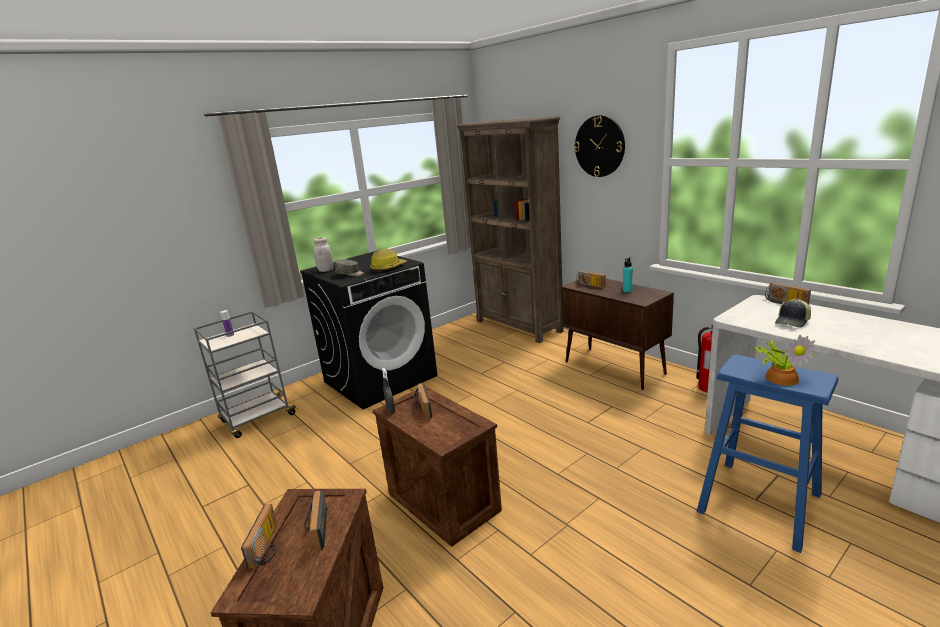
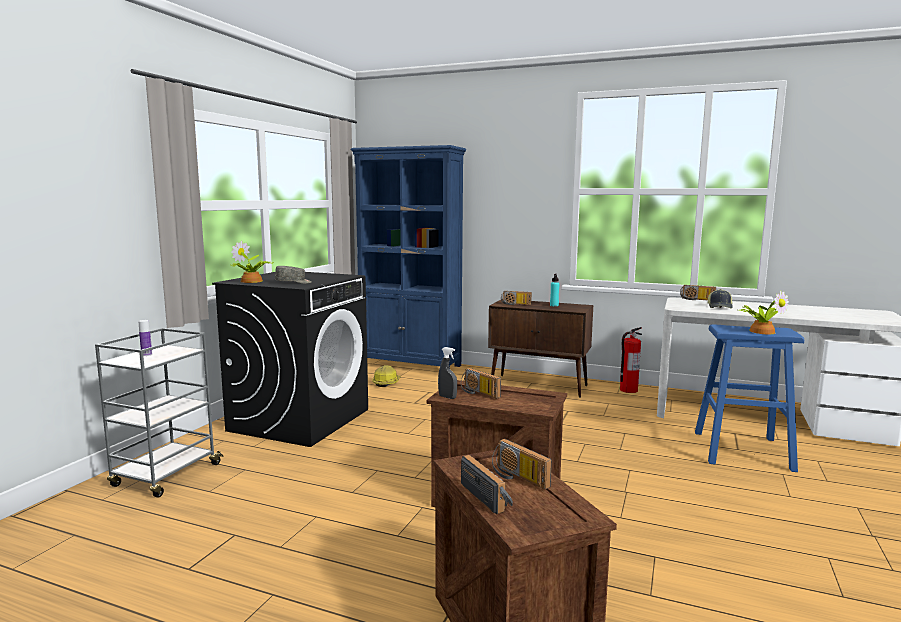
camera: 30 degrees left, 10 degrees down
(326, 270) = (251, 281): white jar -> potted plant
(388, 268) = (332, 278): hard hat -> hard hat (386, 383)
(519, 326) = (411, 365): brown bookcase -> blue bookcase
(599, 146) = (507, 177): wall clock -> none

